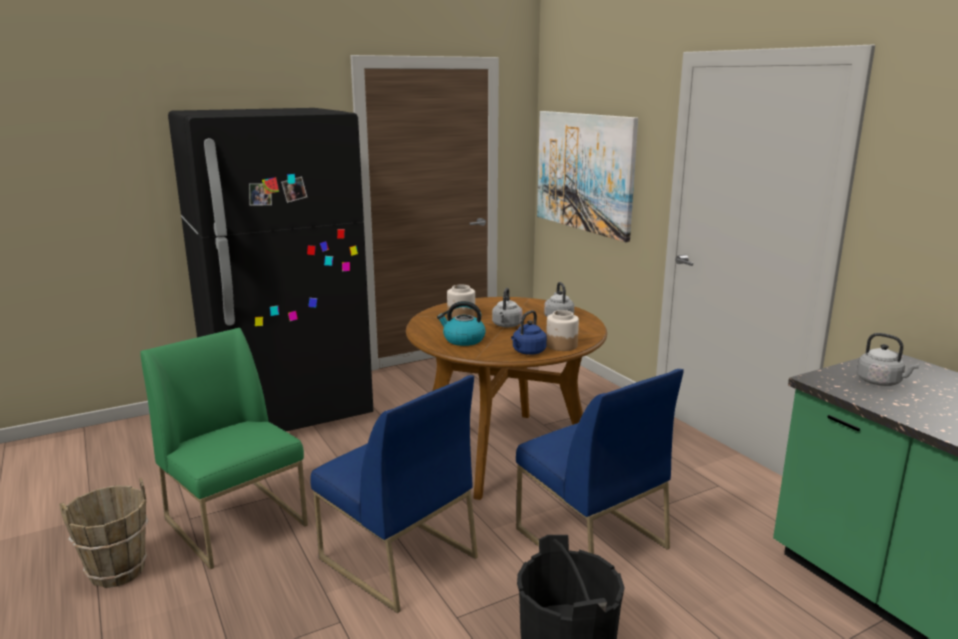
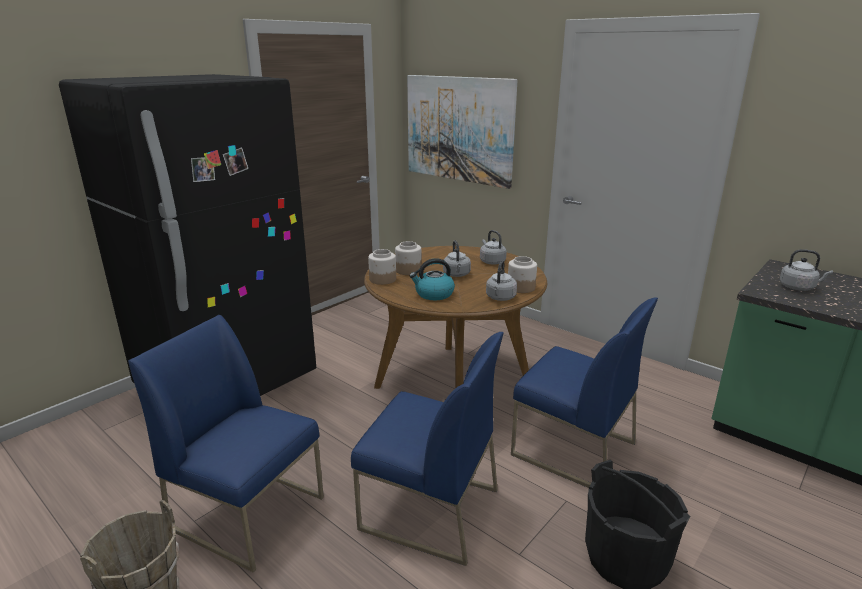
camera: 20 degrees left, 5 degrees up
(237, 522) = (249, 512): green chair -> blue chair
(427, 321) = (383, 279): none -> jar
(528, 352) = (500, 298): blue kettle -> grey kettle

